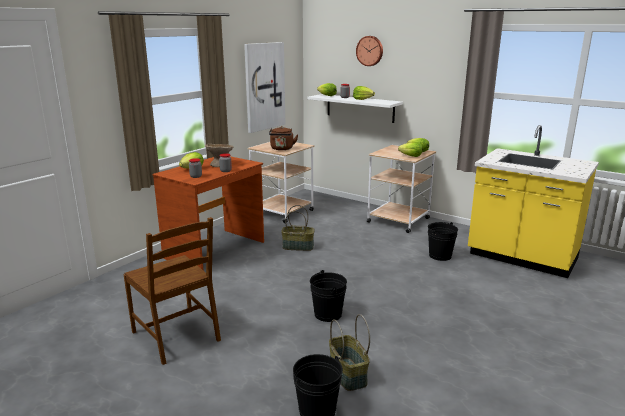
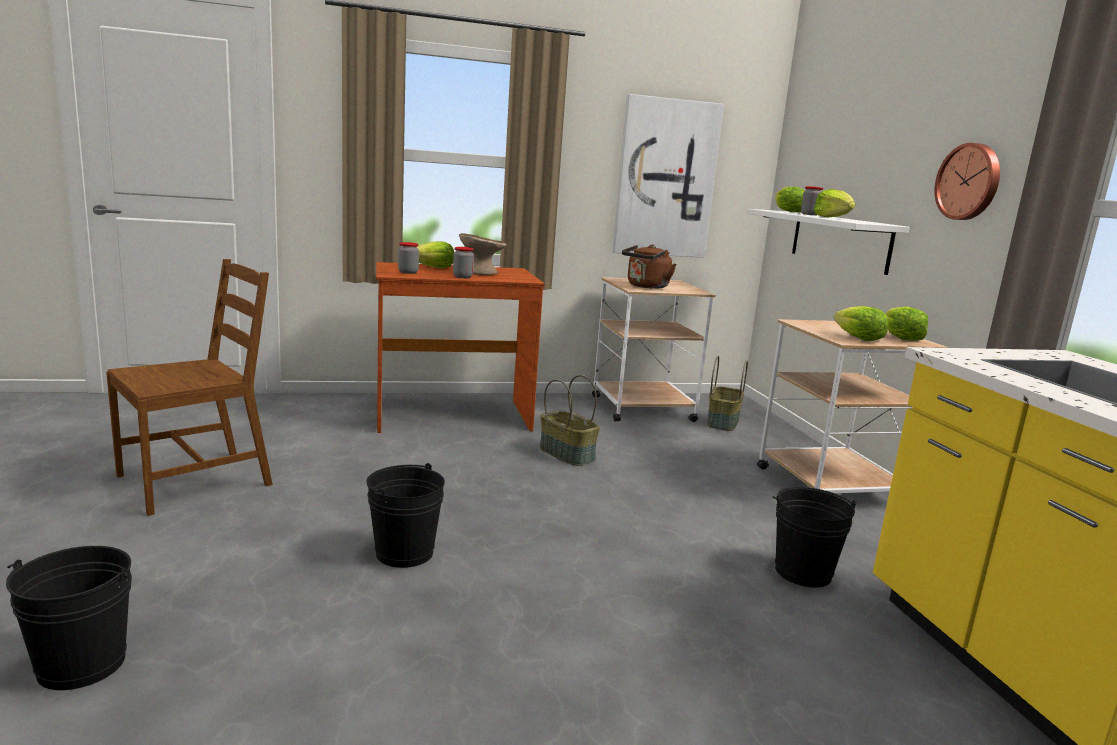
camera: 40 degrees right, 5 degrees down
(177, 336) = (196, 480): brown chair -> brown chair turned 135 degrees counterclockwise
(347, 374) = (230, 646): basket -> basket (722, 422)
(370, 51) = (872, 118): wall clock -> wall clock (969, 182)

